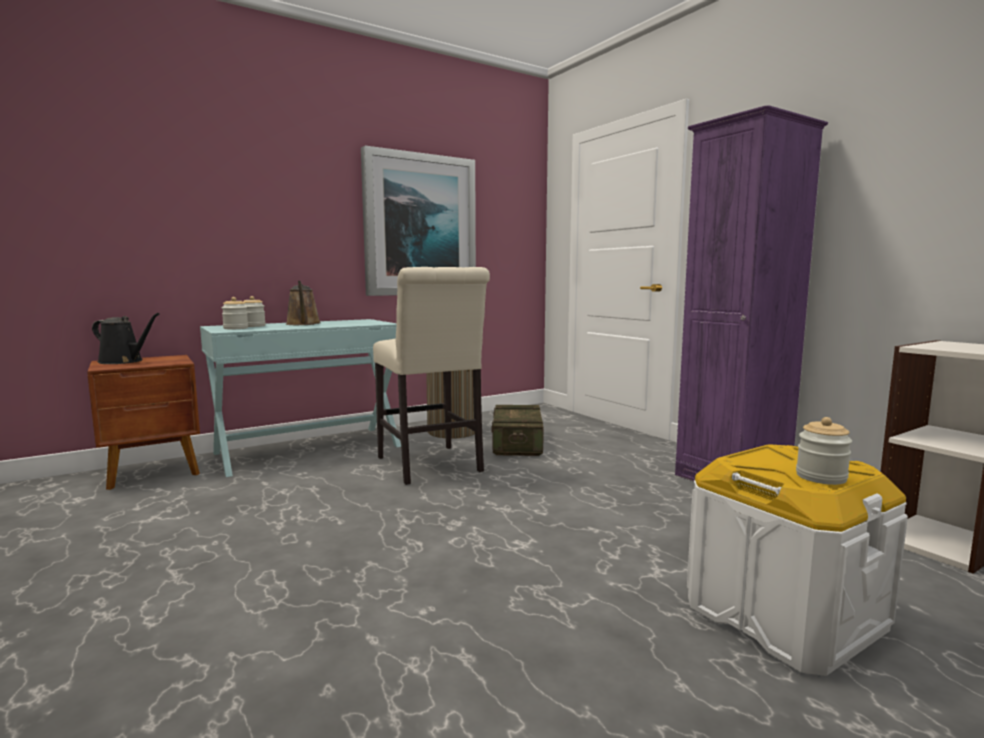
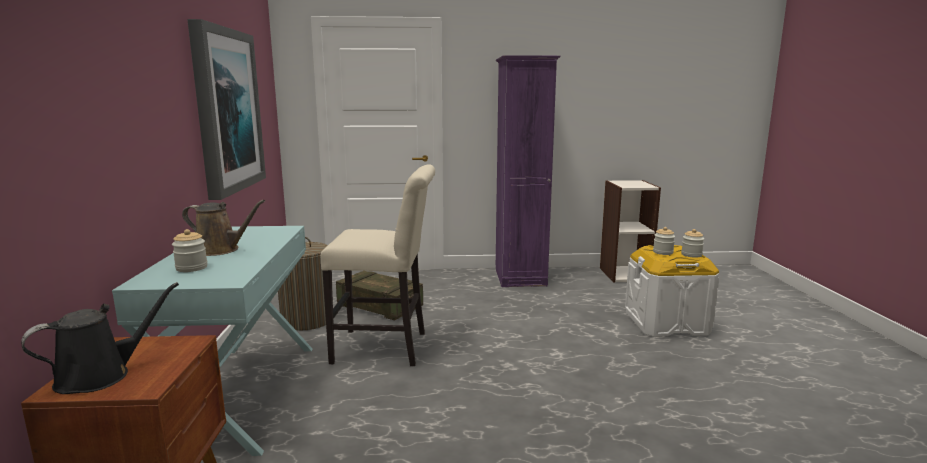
camera: 60 degrees left, 5 degrees up
(235, 328) = (207, 276): jar -> jar (663, 252)

